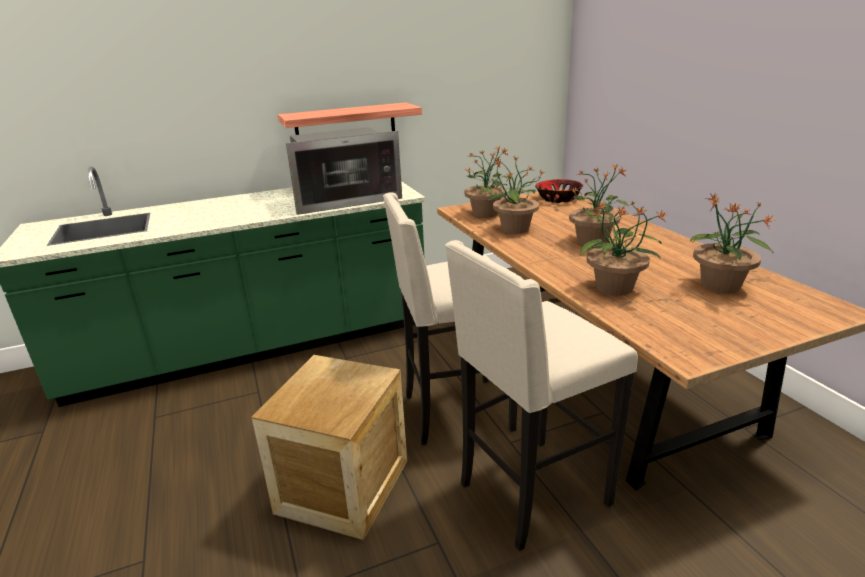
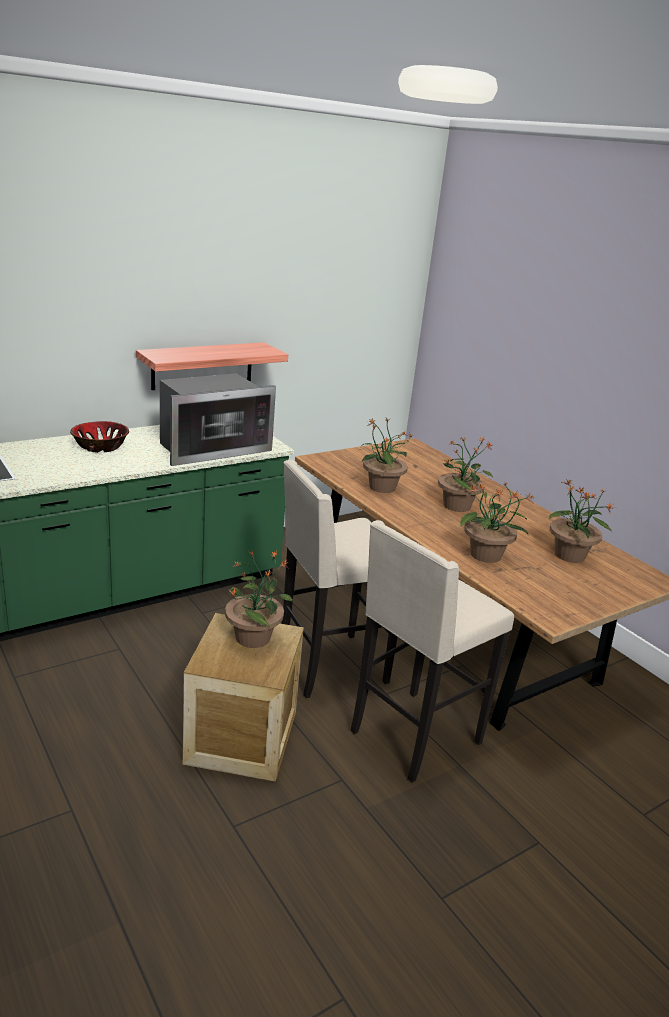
camera: 15 degrees left, 0 degrees up
(486, 213) = (348, 466): potted plant -> potted plant (254, 637)
(557, 199) = (413, 452): bowl -> bowl (100, 446)

